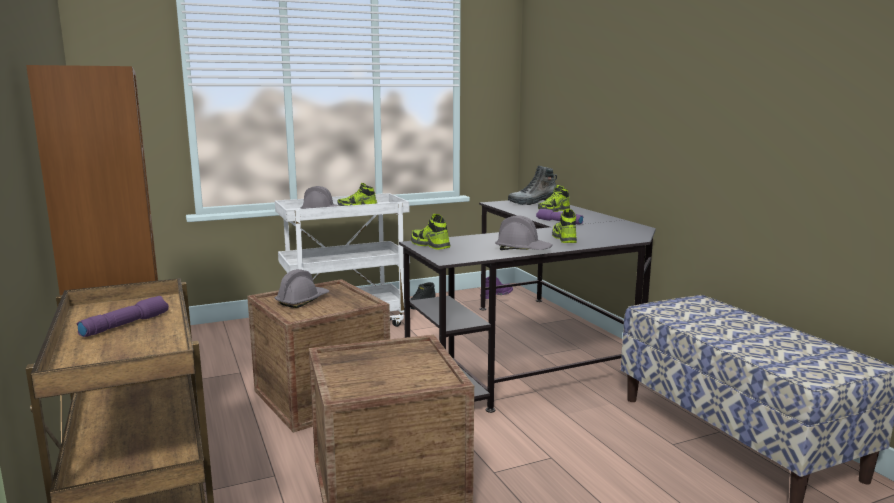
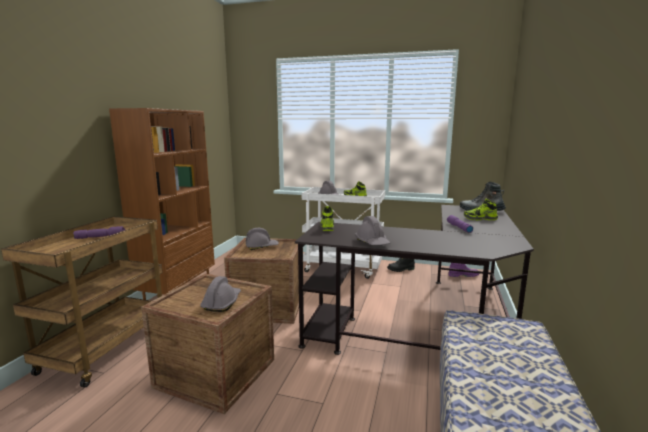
camera: 40 degrees right, 0 degrees up
(415, 368) = (222, 303): none -> grey hard hat
(564, 238) = (425, 241): shoe -> none

